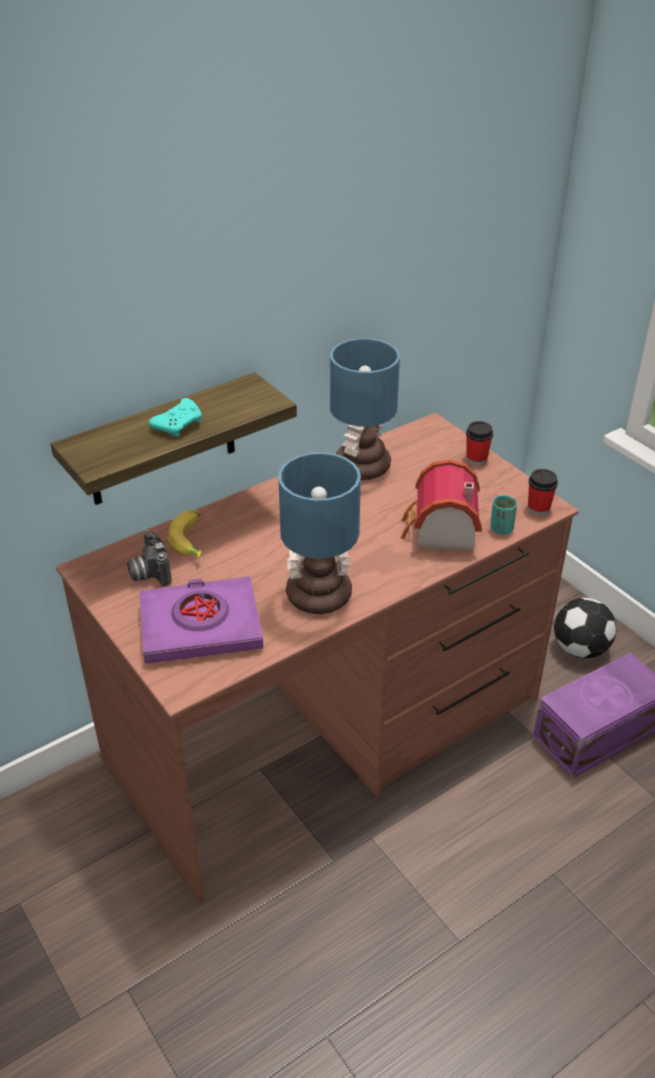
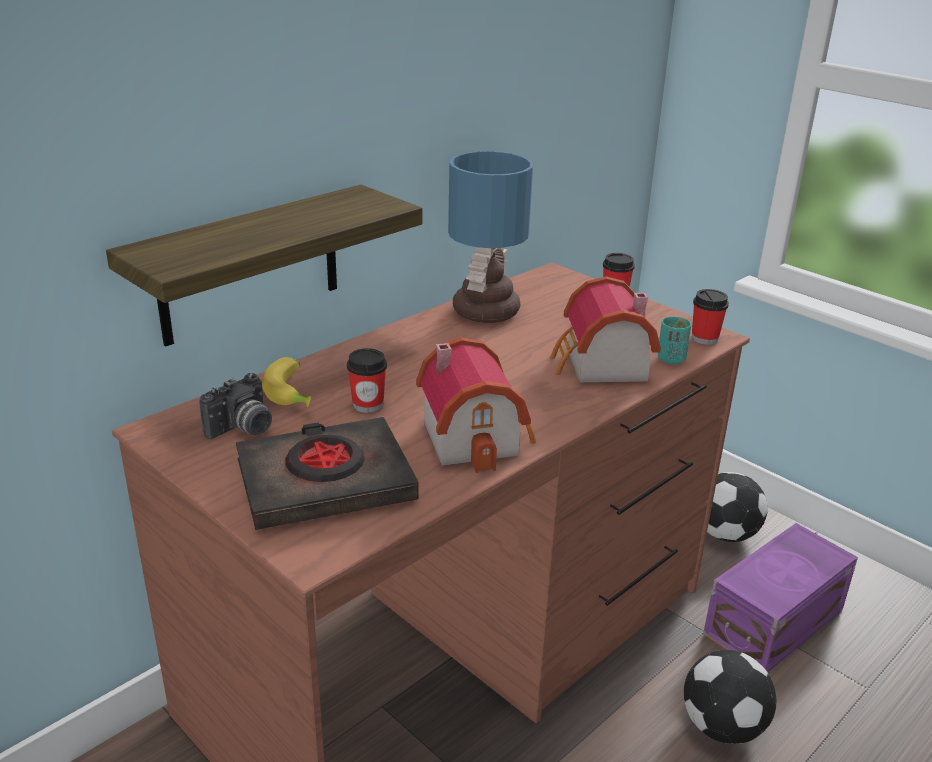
camera: 10 degrees left, 10 degrees down
(149, 573) = (242, 429): camera -> camera turned 105 degrees counterclockwise
(179, 425) = (278, 227): turquoise game controller -> none
(200, 626) = (325, 482): purple book -> black book
(245, 557) = (368, 405): none -> cup
(321, 594) = (476, 436): table lamp -> toy house
(525, 816) = (723, 727): none -> football

